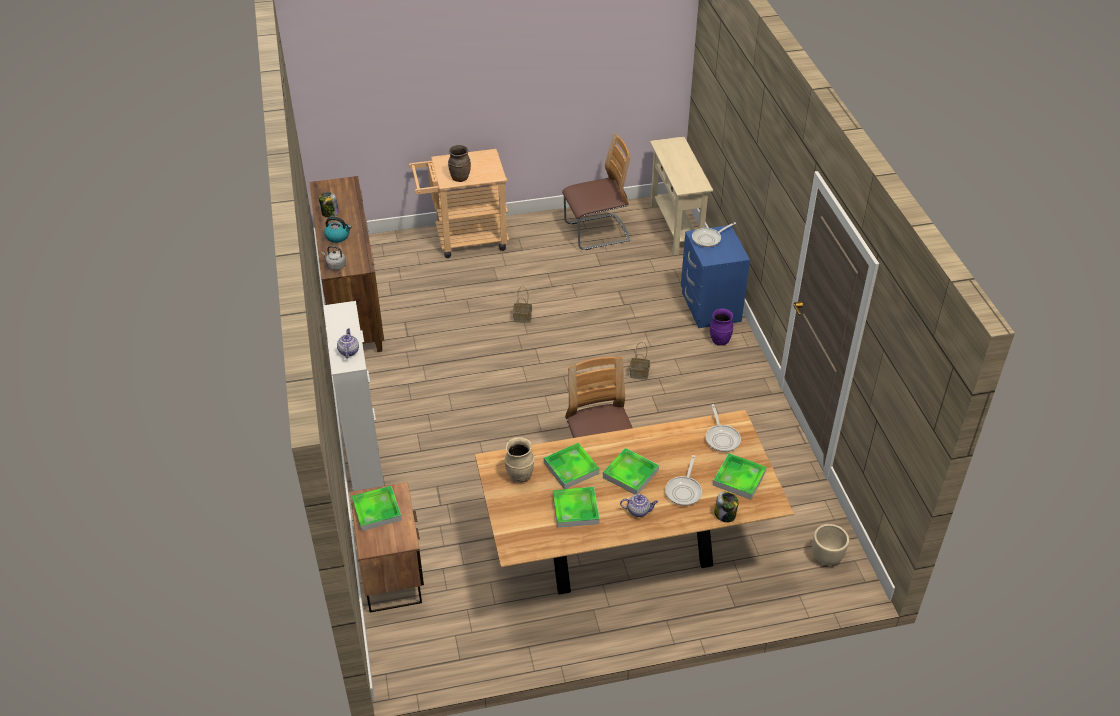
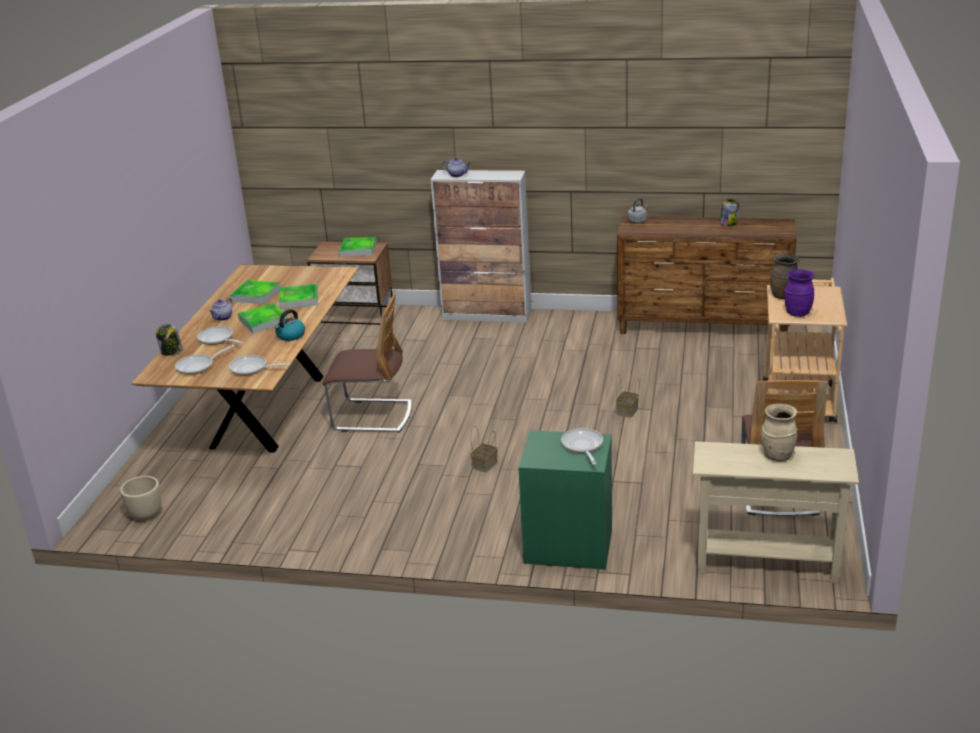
camera: 115 degrees right, 15 degrees down
(338, 236) = (685, 224): kettle -> kettle (290, 336)
(520, 476) = (315, 280): beige vase -> beige vase (777, 455)
(709, 307) = (568, 545): blue nightstand -> green nightstand
(720, 341) = (499, 536): purple vase -> purple vase (797, 313)
(739, 478) = (198, 366): tray -> frying pan

